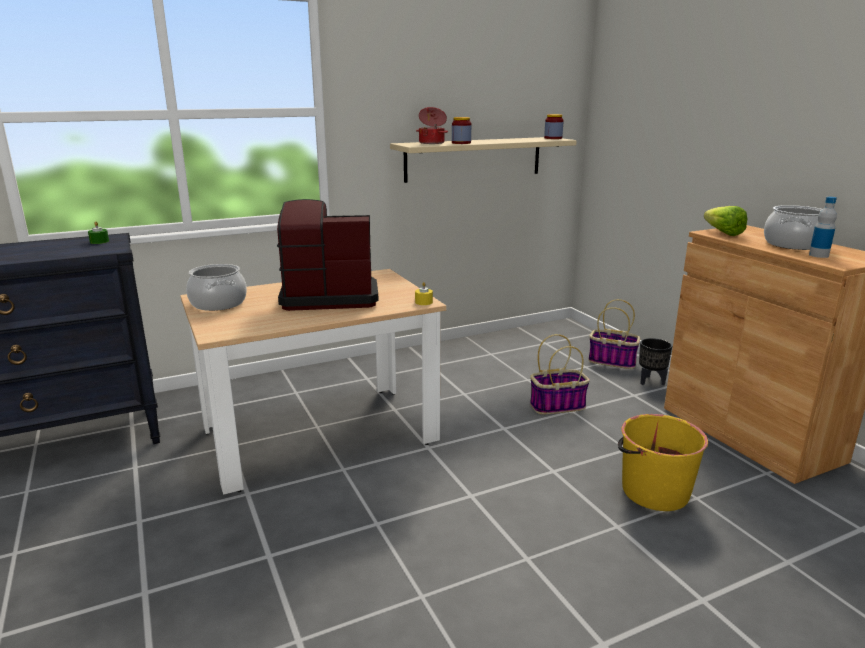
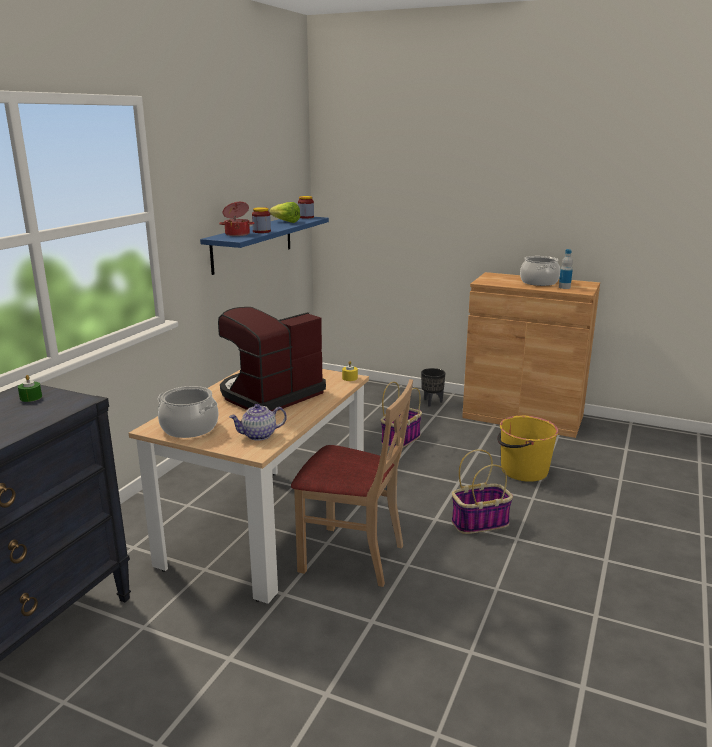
camera: 40 degrees left, 0 degrees up
(245, 324) = (259, 435): none -> teapot
(343, 491) = (352, 556): none -> beige chair
(474, 159) = (253, 243): beige shelf -> blue shelf
(613, 361) = (391, 396): basket -> basket (480, 522)
(721, 232) = (488, 280): lettuce -> lettuce (284, 222)

